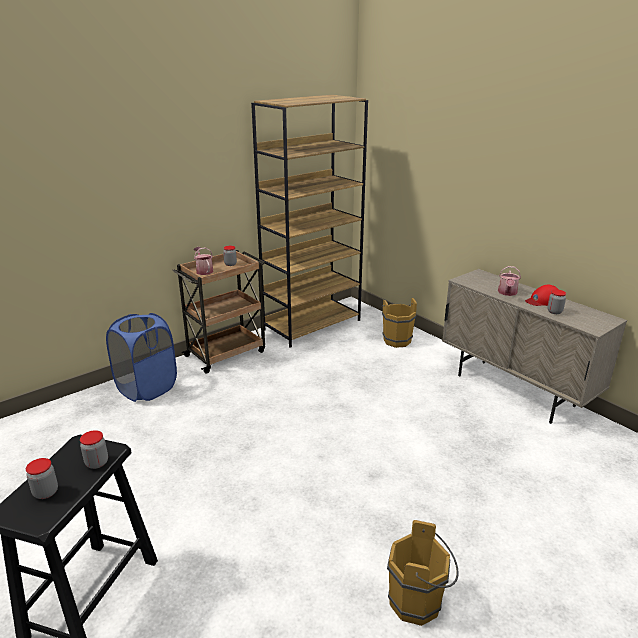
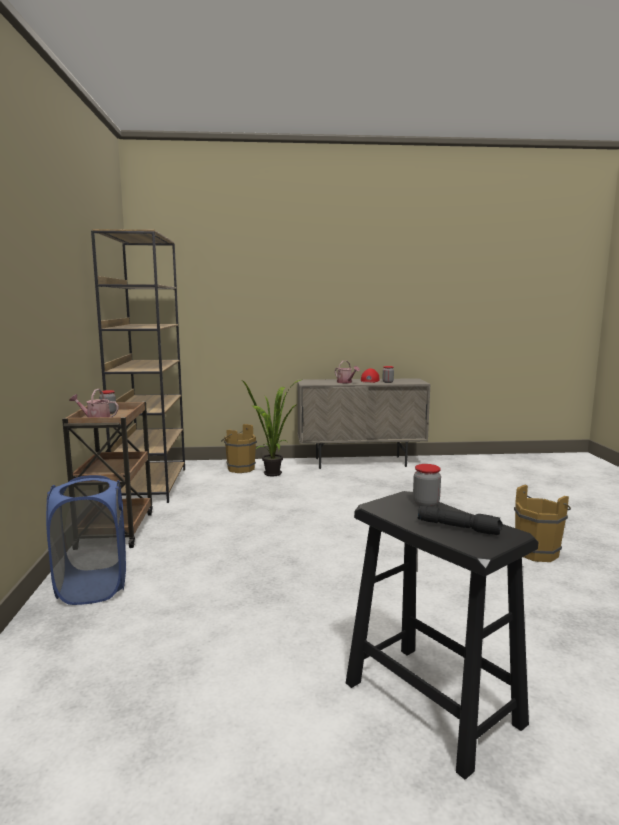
camera: 55 degrees left, 15 degrees down
(46, 492) = (459, 527): jar -> black flashlight
(407, 362) = (275, 475): none -> potted plant

